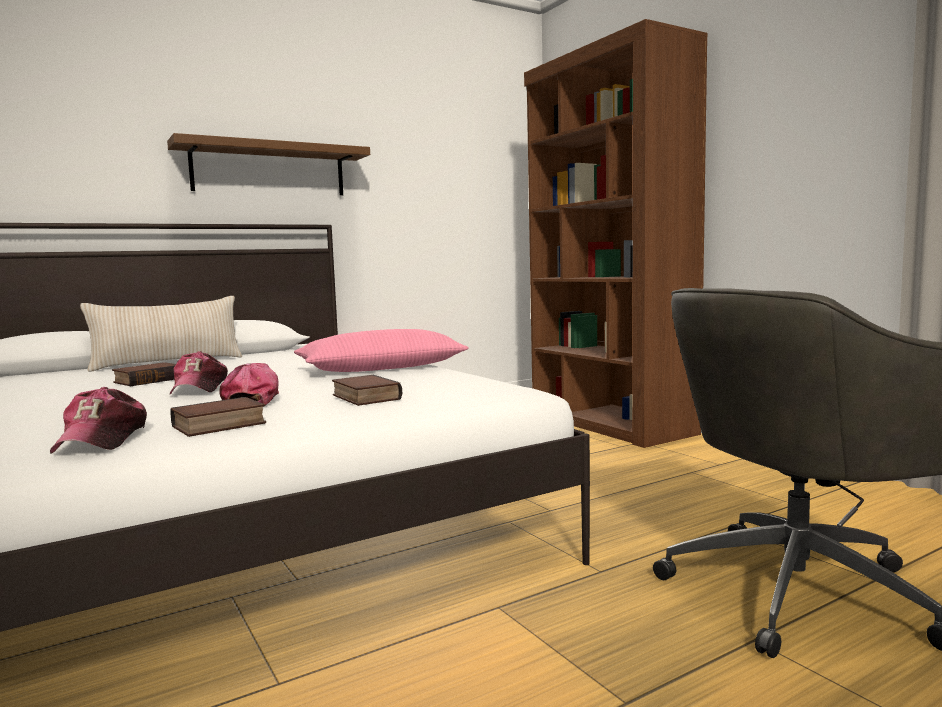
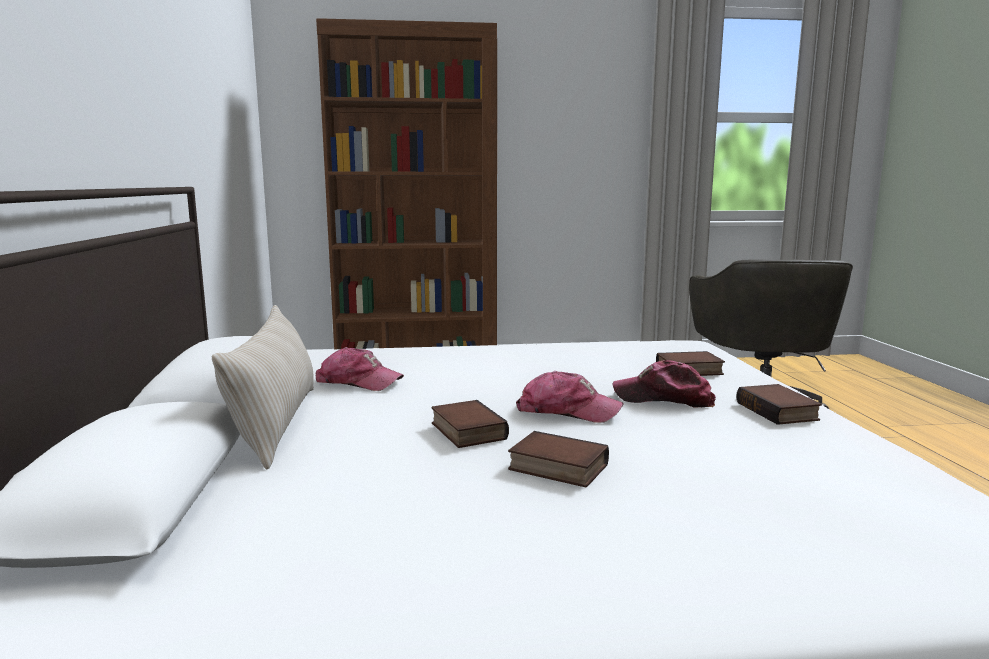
camera: 65 degrees left, 5 degrees up
(67, 397) = (556, 468): none -> book
(103, 439) = (826, 444): cap -> cap (358, 382)
(269, 170) = (136, 98): brown shelf -> none
(382, 368) = (529, 355): pink pillow -> none

